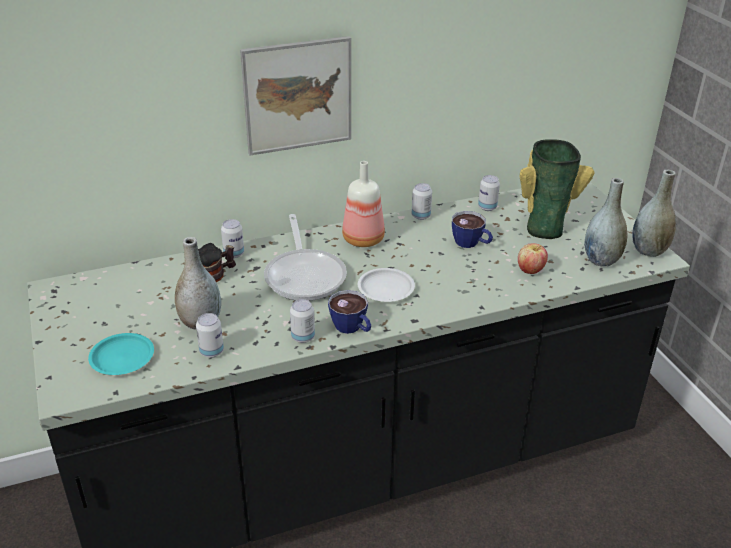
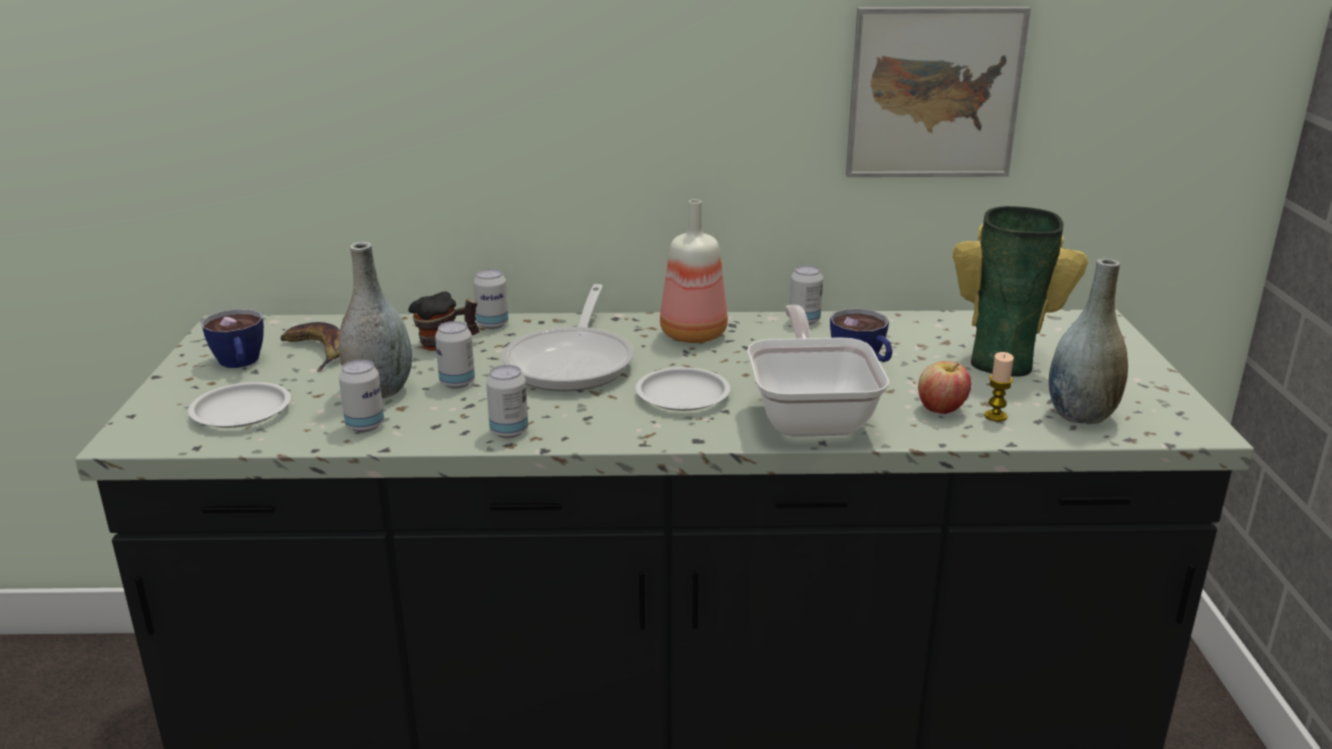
camera: 20 degrees right, 10 degrees down
(122, 357) = (242, 411): turquoise plate -> white plate
(134, 298) = (318, 351): none -> banana
(297, 95) = (614, 92): picture -> picture (934, 93)
(352, 328) = (592, 434): cup -> cup (240, 364)
(464, 288) = (811, 414): none -> frying pan
(487, 207) = (921, 325): can -> can (457, 383)
(560, 269) = (995, 416): none -> candle
(648, 250) = (1181, 416): grey vase -> none

